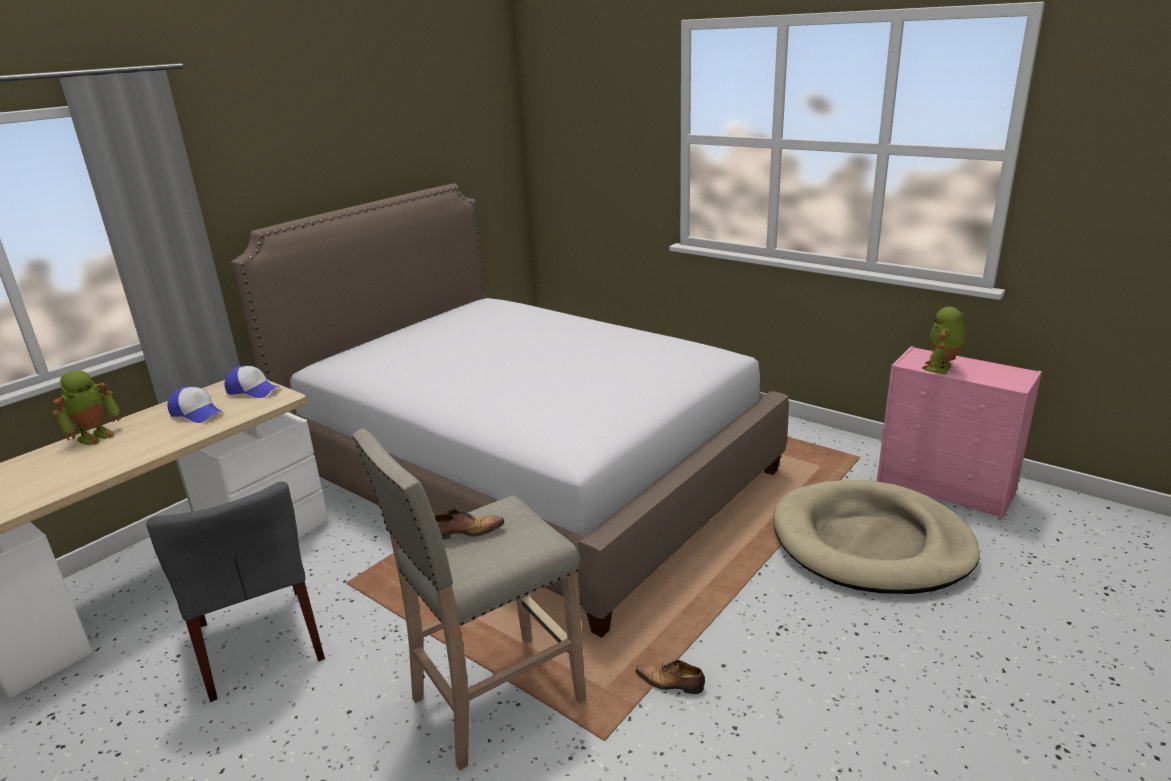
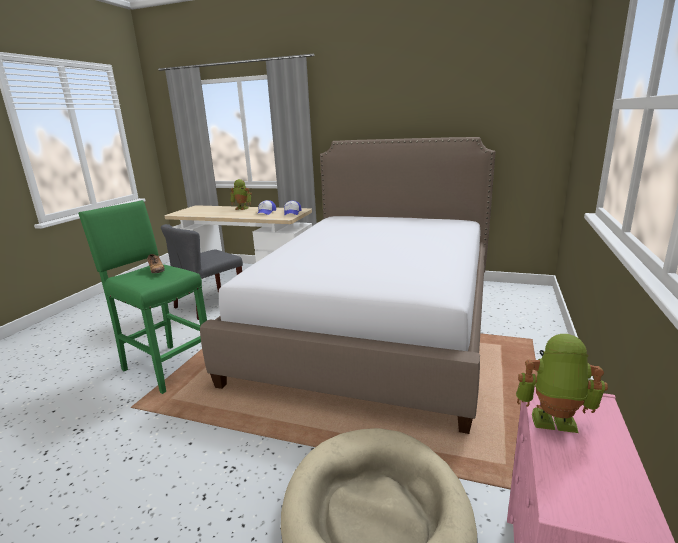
camera: 70 degrees right, 5 degrees down
(493, 701) = (166, 367): beige stool -> green stool
(671, 683) = (174, 423): shoe -> none

